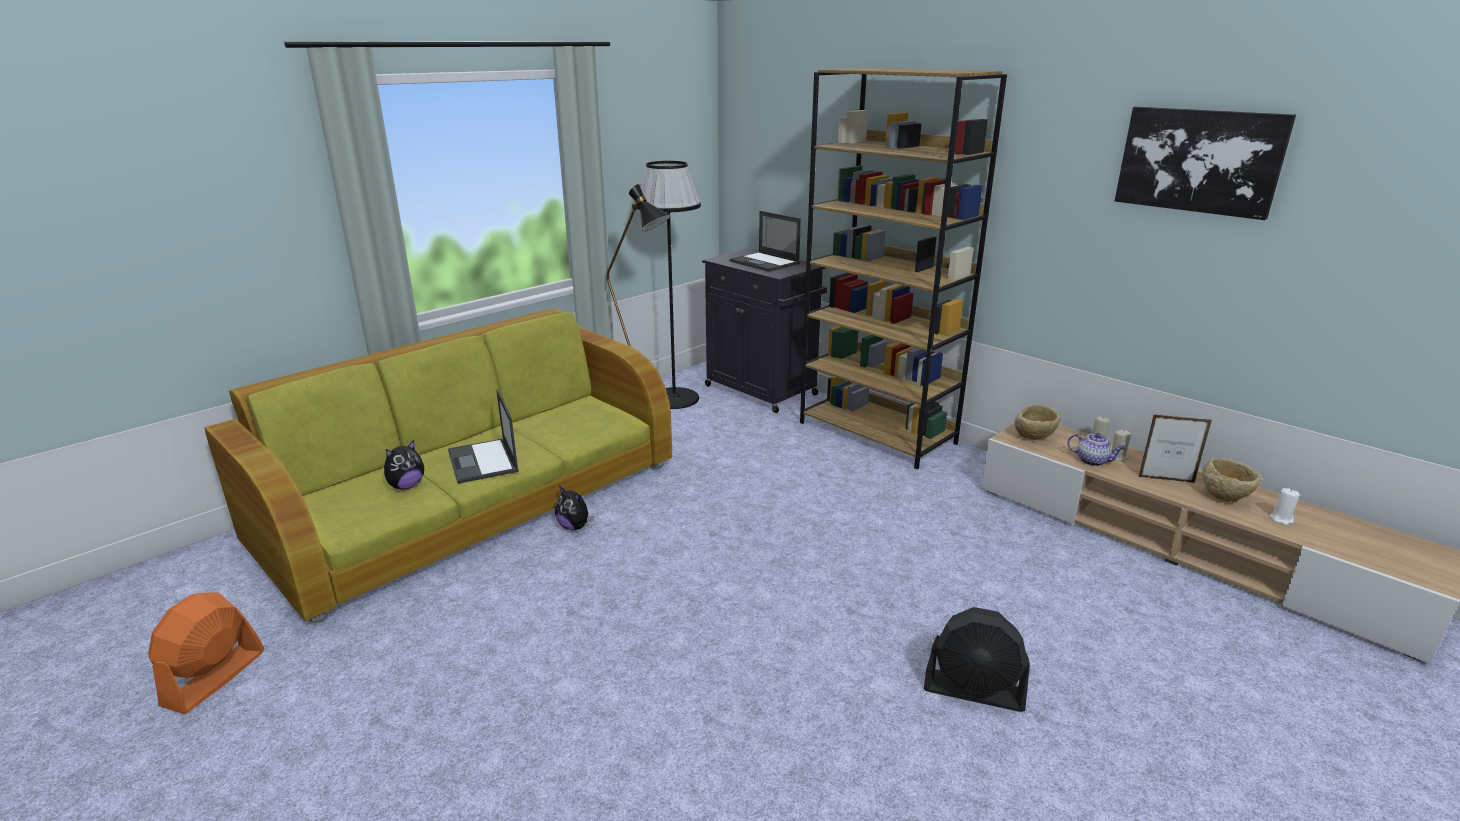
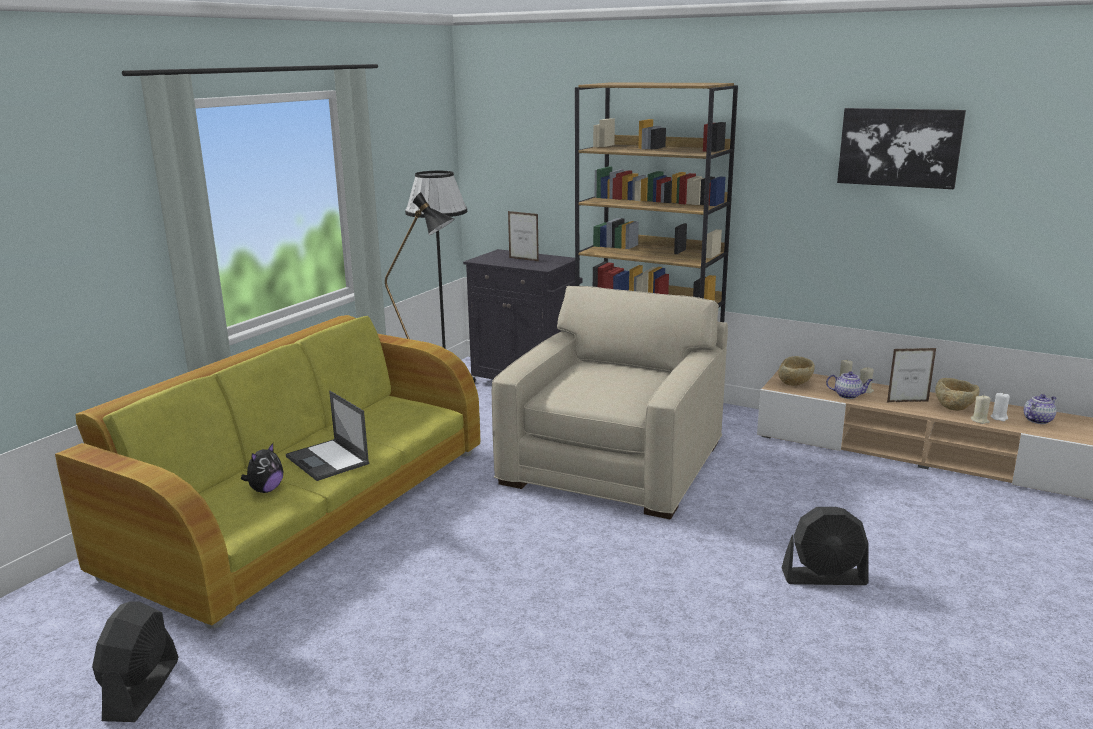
camera: 15 degrees left, 5 degrees down
(214, 678) = (141, 690): orange fan -> black fan
(575, 527) = (419, 513): plush toy -> none
(765, 262) = (523, 259): laptop -> picture frame
(804, 498) = (614, 462): none -> beige armchair
(1252, 519) = (979, 420): none -> beige candle
(1336, 530) = (1038, 420): none -> teapot

